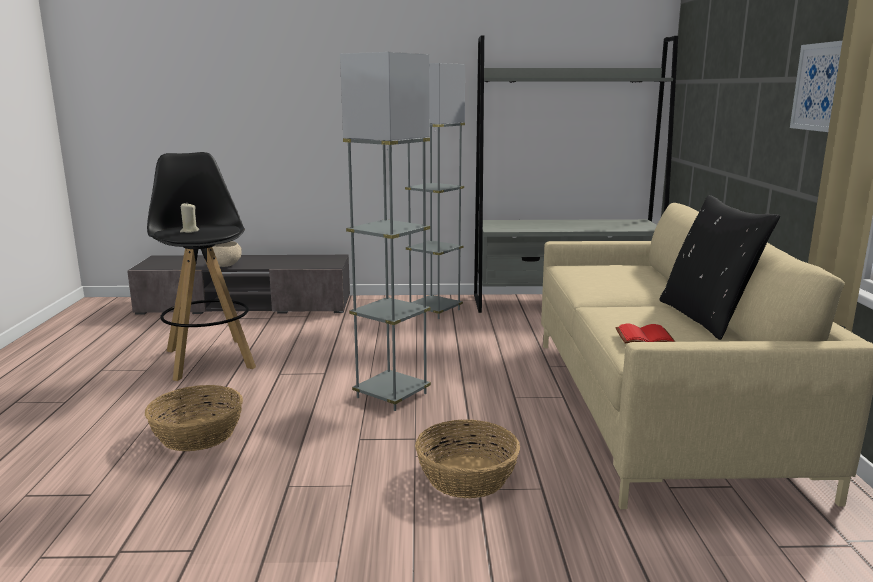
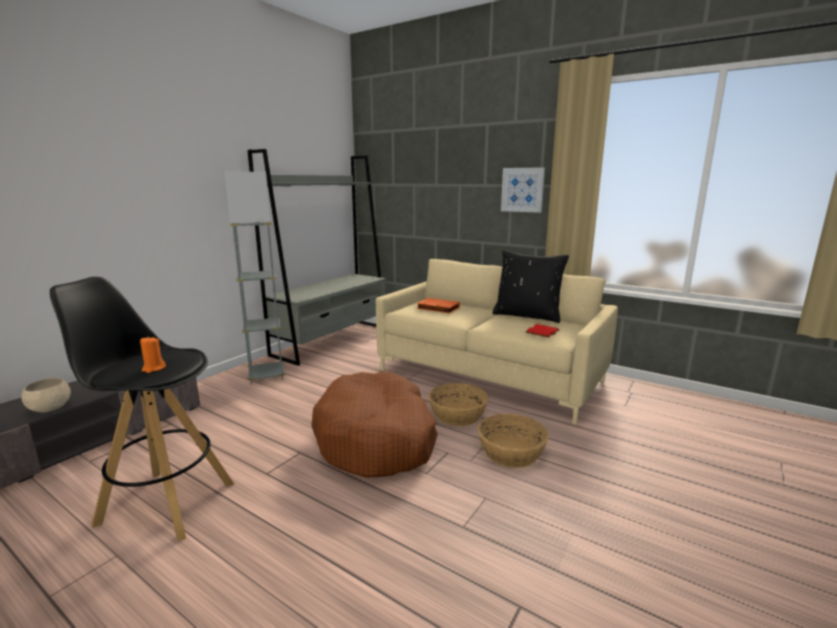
camera: 55 degrees left, 0 degrees up
(189, 231) = (153, 368): beige candle -> orange candle
(197, 434) = (323, 553): basket -> basket (457, 415)
(391, 395) = (376, 439): grey floor lamp -> brown dog bed
(611, 275) = (437, 308): none -> orange book

